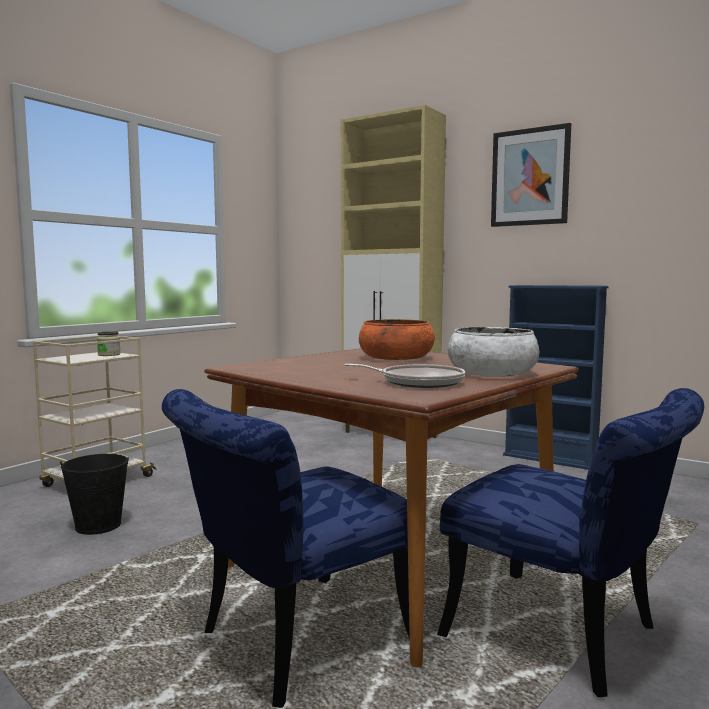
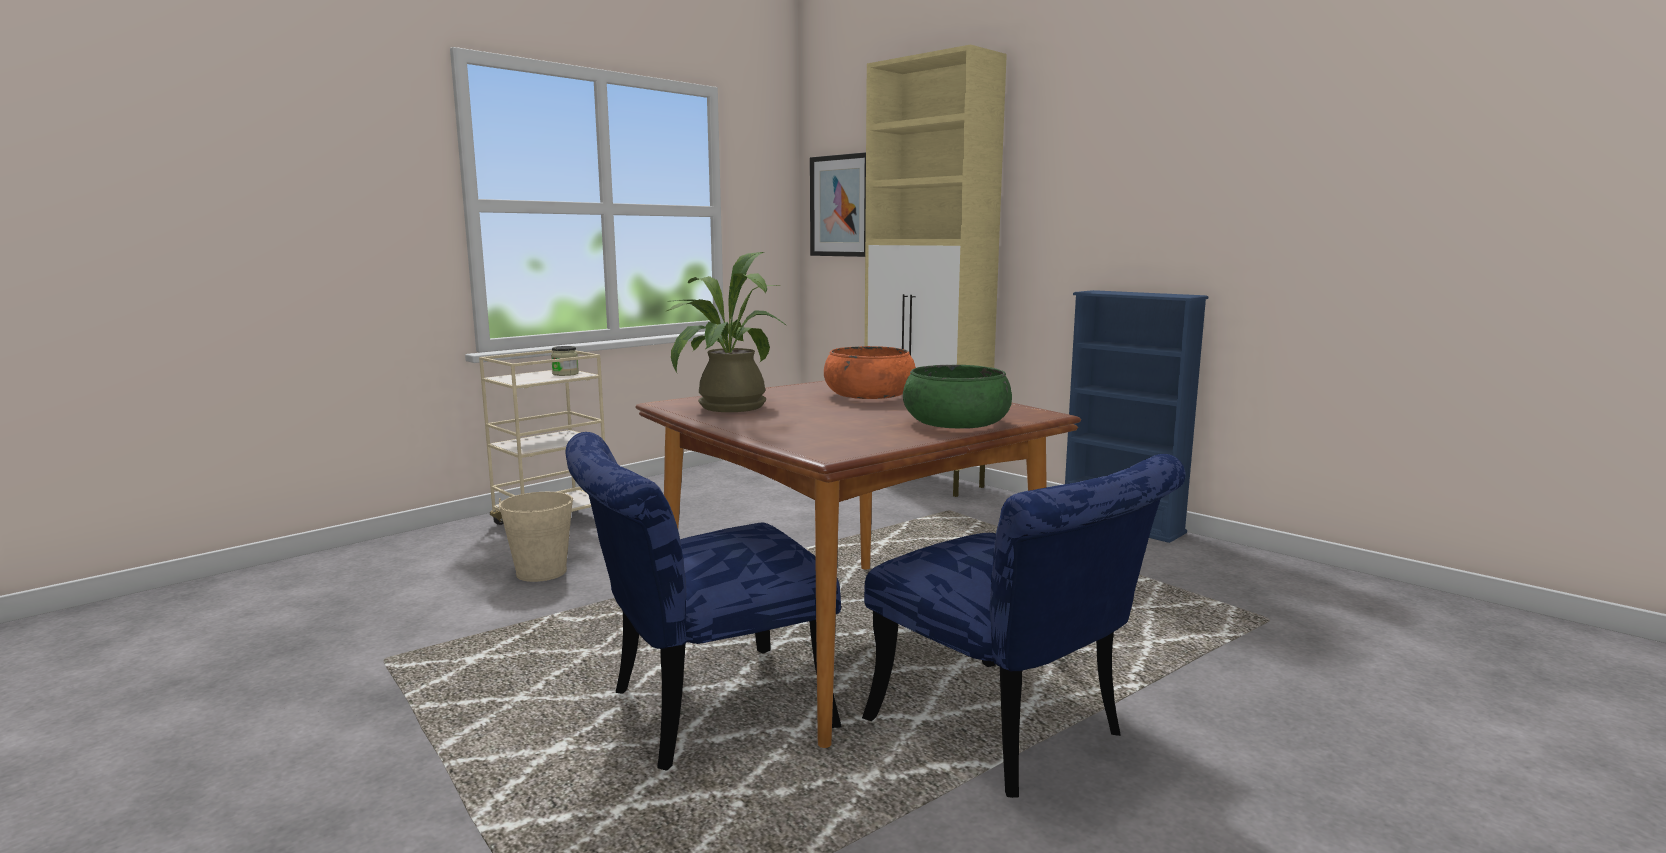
camera: 10 degrees right, 5 degrees up
(98, 525) = (541, 572): black bucket -> beige bucket
(287, 369) = (724, 408): none -> potted plant
(418, 382) = (851, 433): frying pan -> none
(492, 373) = (956, 423): white bowl -> green bowl
(530, 177) = (1112, 142): picture -> picture (841, 206)

